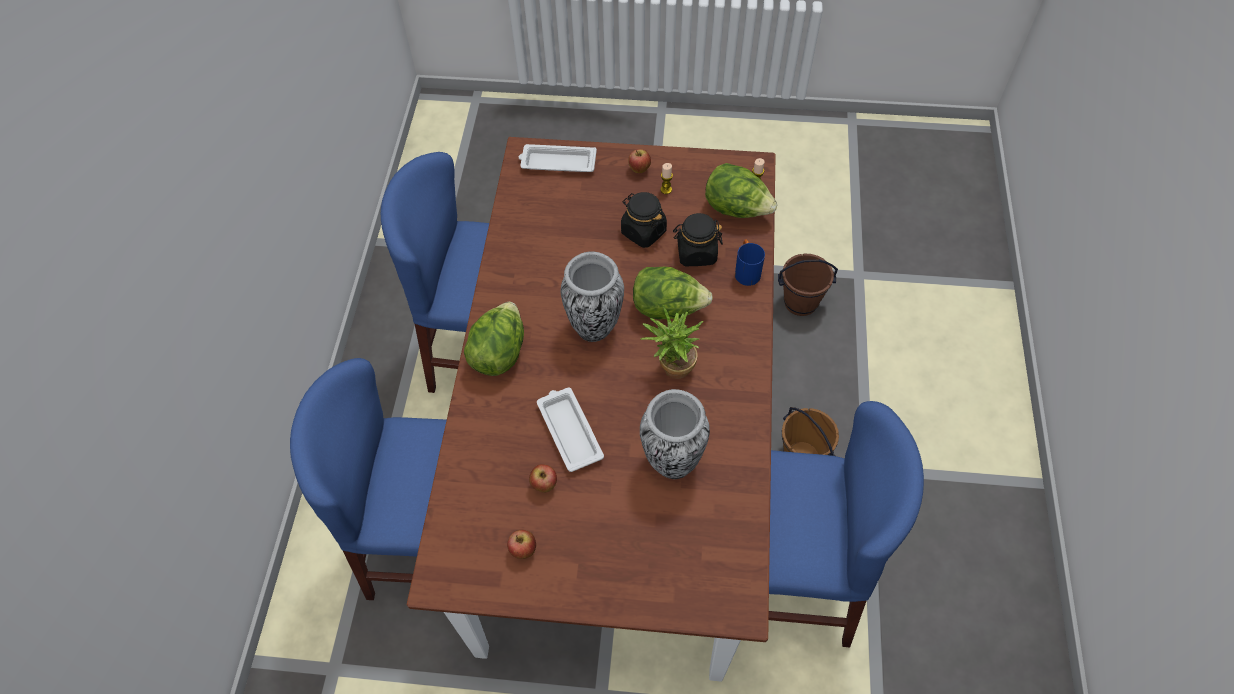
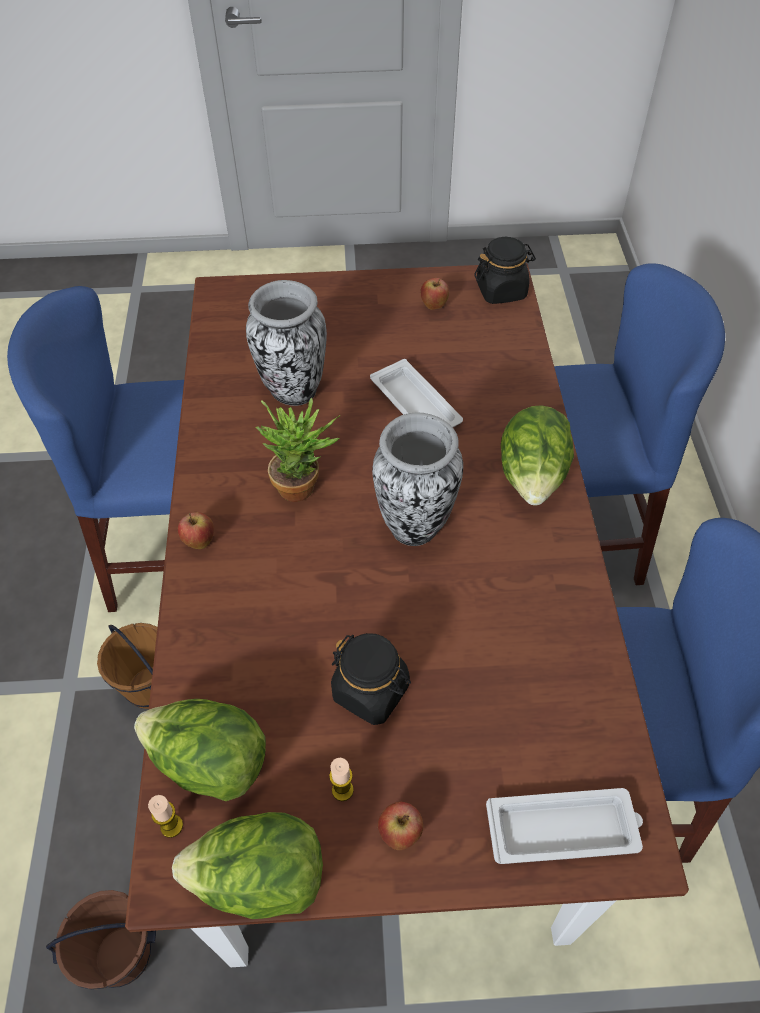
camera: 170 degrees right, 5 degrees down
(544, 485) = (429, 356): apple -> apple (199, 542)
(668, 308) = (315, 565): lettuce -> lettuce (259, 879)
(696, 253) = (279, 662): black jar -> black jar (501, 291)
(746, 271) = (198, 640): blue mug -> none

